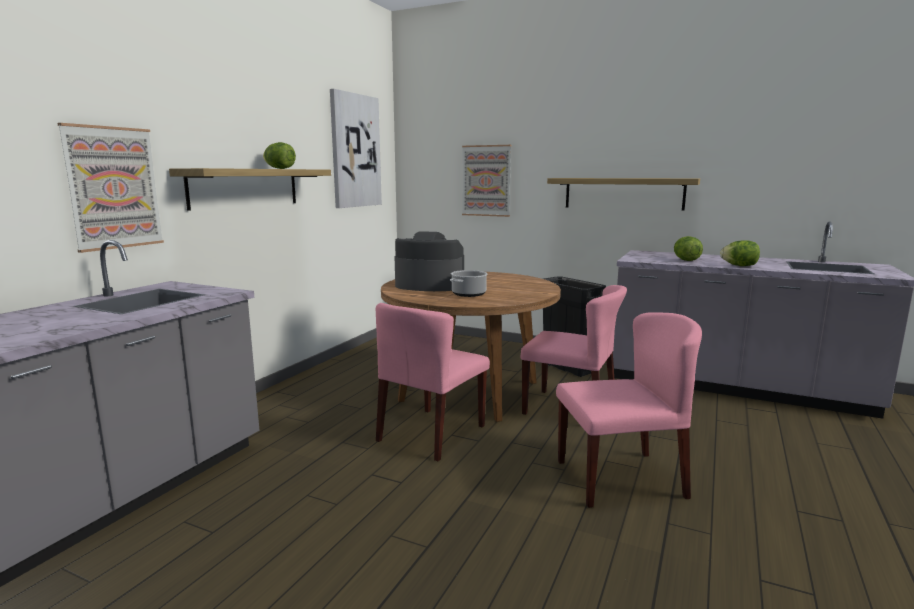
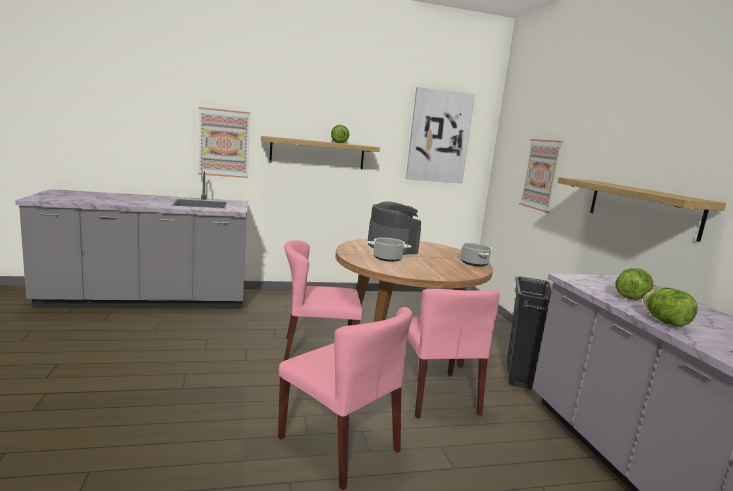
camera: 50 degrees right, 0 degrees up
(513, 277) = (474, 263): none -> cooking pot

